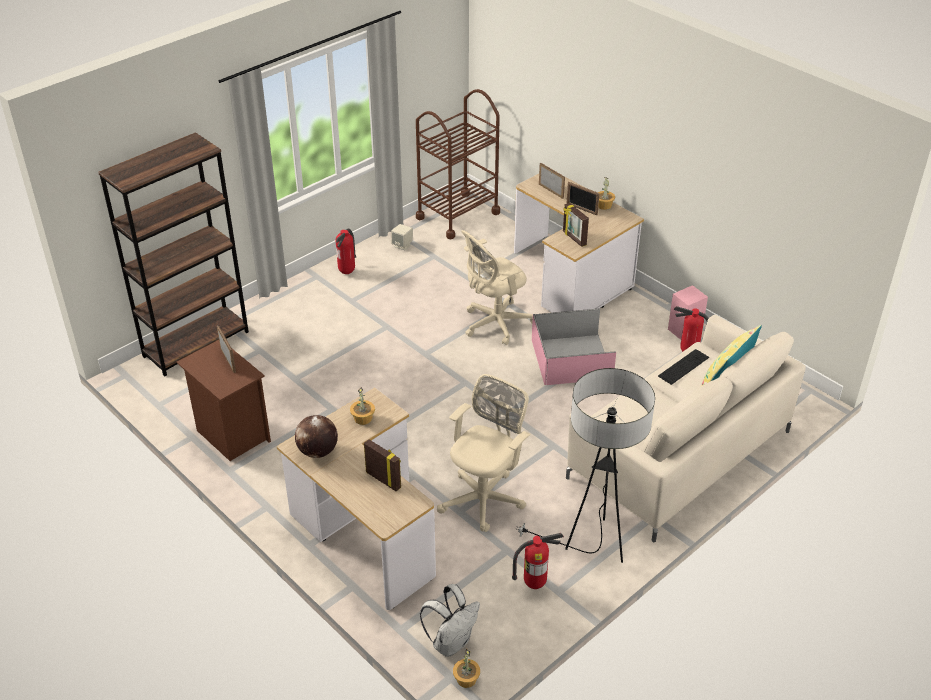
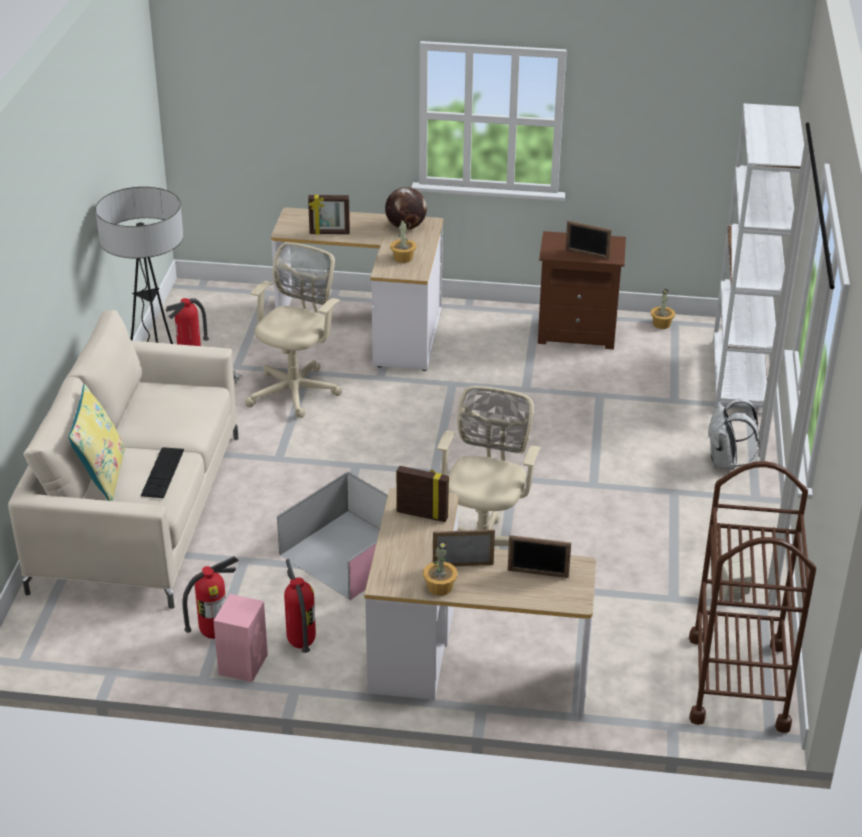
camera: 140 degrees right, 5 degrees down
(196, 344) = (739, 377): brown bookcase -> white bookcase
(347, 272) = (732, 520): fire extinguisher -> fire extinguisher (300, 644)
(451, 642) = (220, 302): white backpack -> white backpack (725, 463)
(466, 679) = (188, 291): potted plant -> potted plant (662, 324)
(485, 498) = (296, 390): beige office chair -> beige office chair turned 150 degrees counterclockwise

